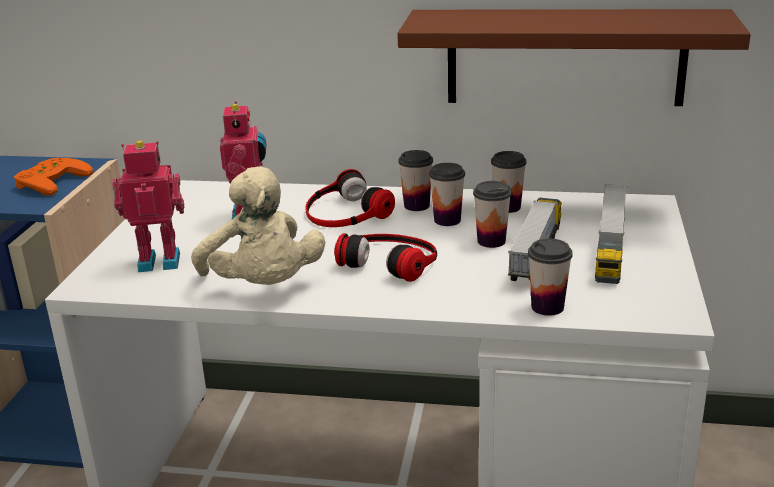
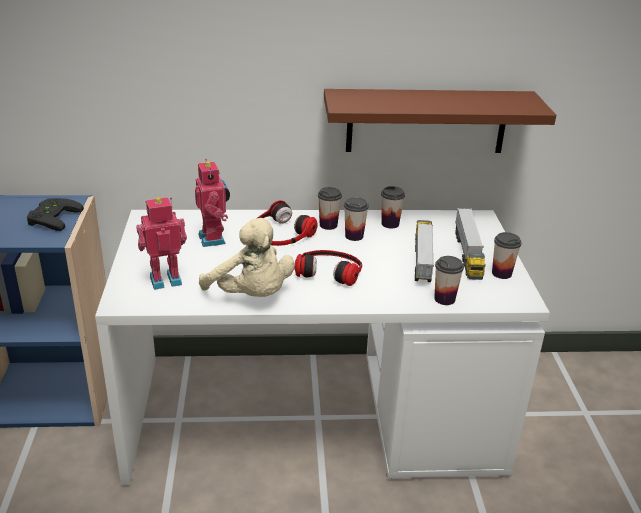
camera: 15 degrees left, 5 degrees up
(50, 181) = (52, 217): orange game controller -> black game controller
(491, 241) = (390, 251): cup -> cup (501, 273)

